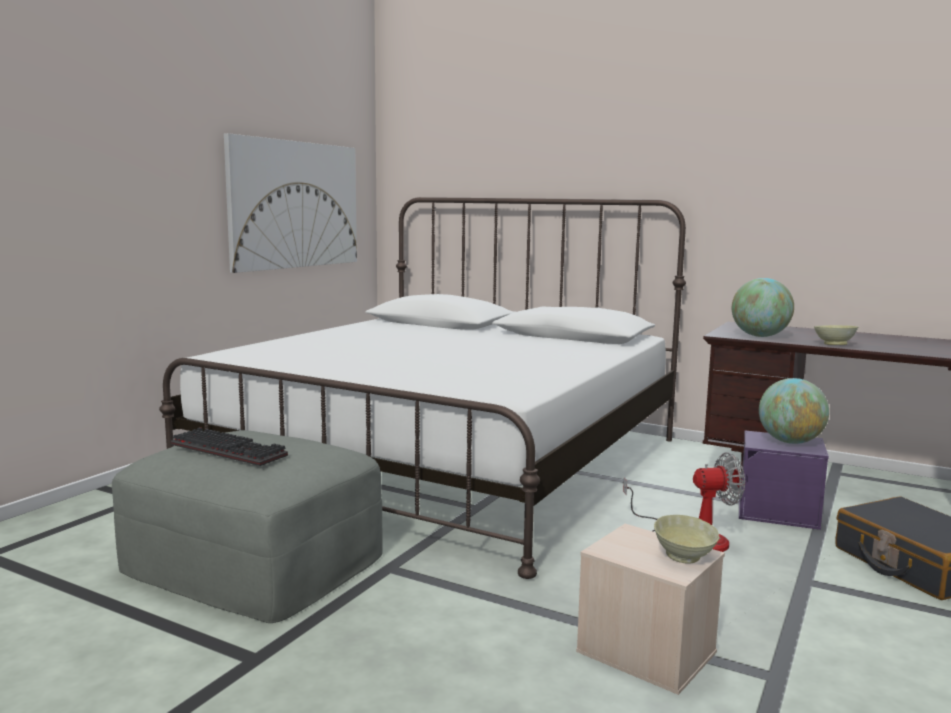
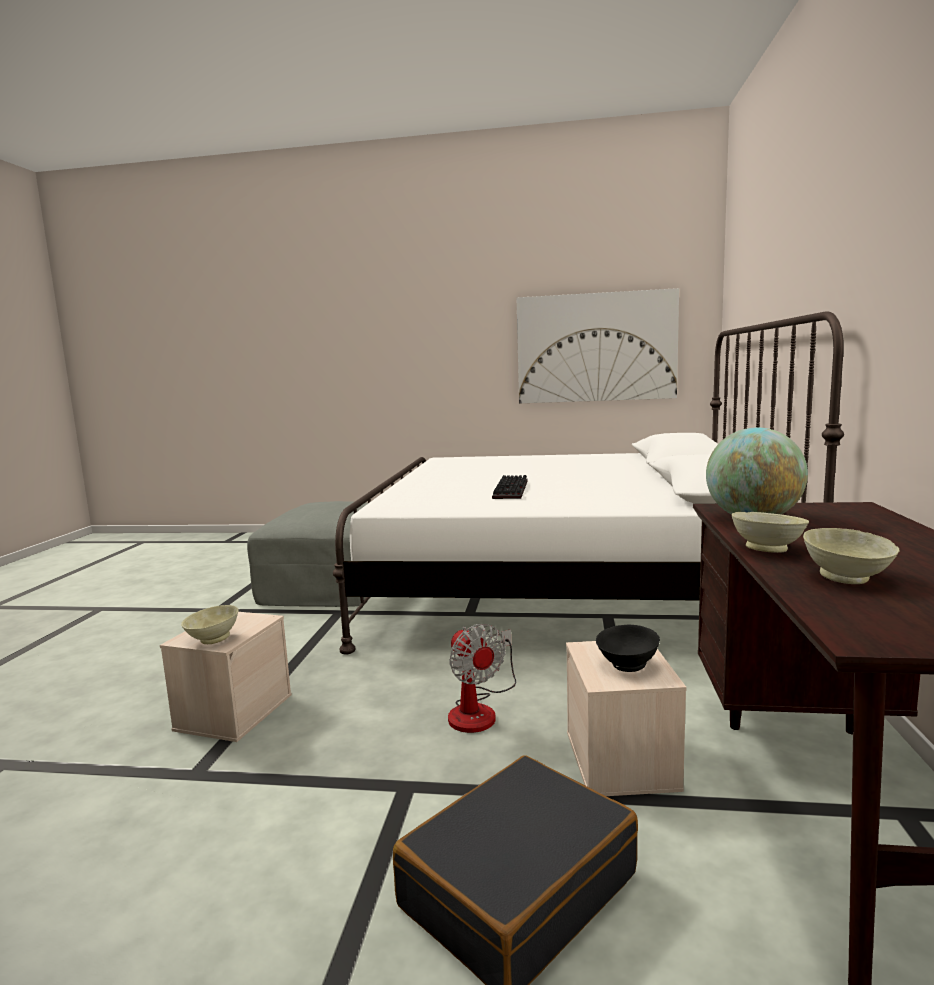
camera: 70 degrees right, 0 degrees up
(231, 450) = (311, 506): keyboard -> keyboard (512, 490)
(779, 512) = (622, 761): purple storage box -> beige storage box
(790, 442) = (626, 665): globe -> black bowl
(892, 346) = (846, 579): none -> beige bowl

